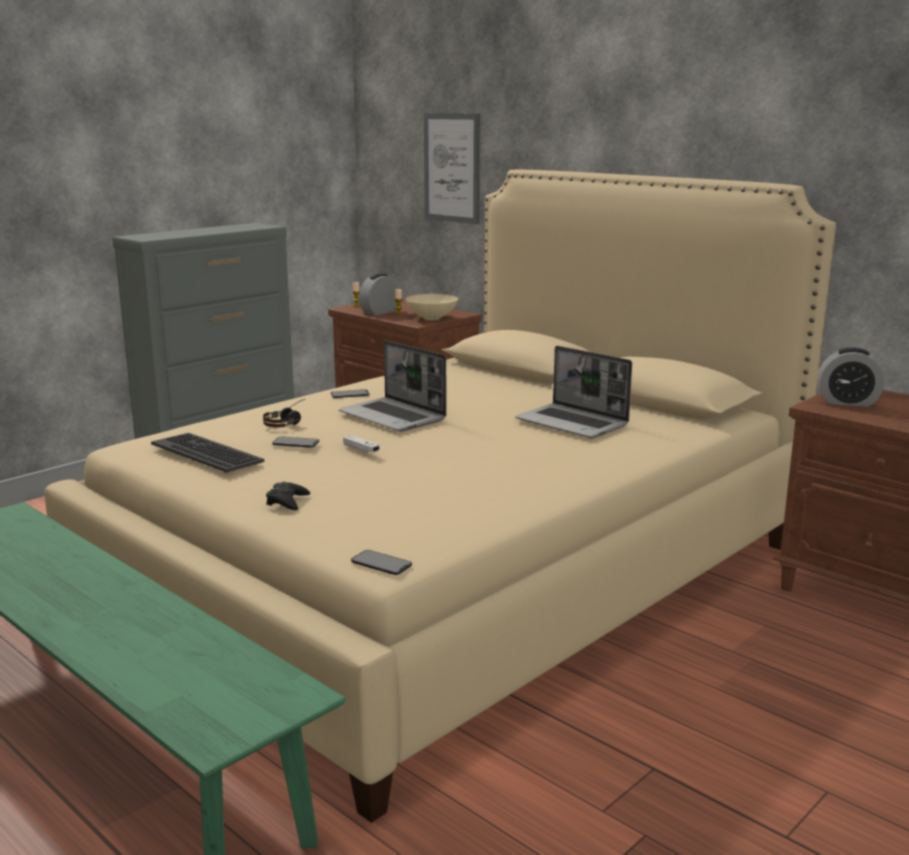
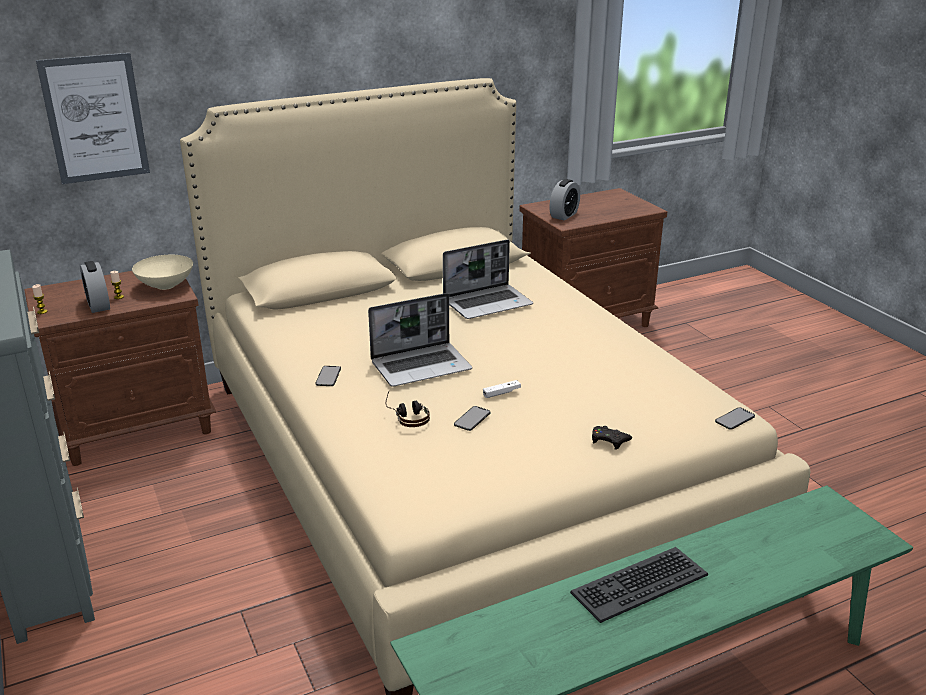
camera: 70 degrees left, 10 degrees up
(207, 453) = (473, 467): keyboard -> keyboard (639, 584)

